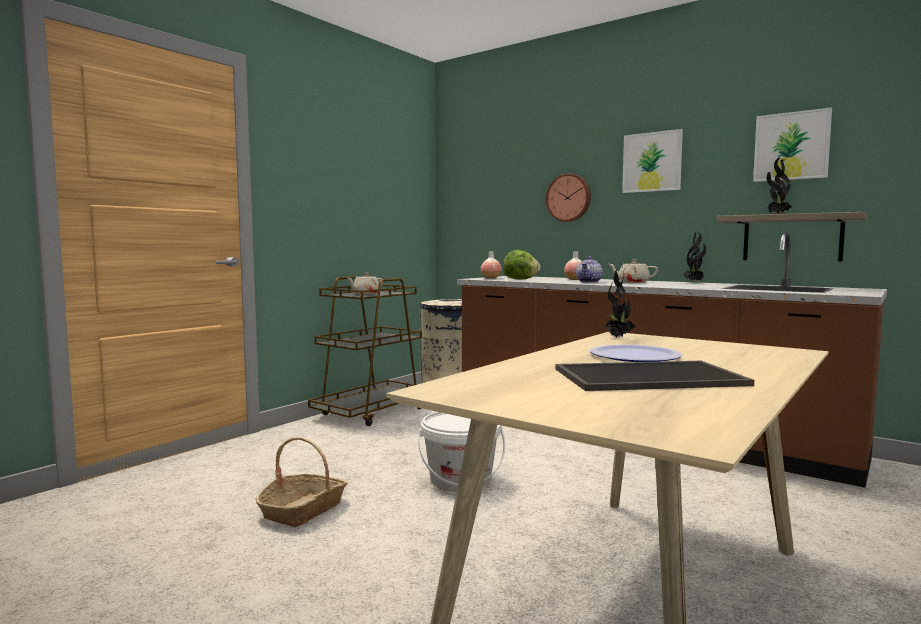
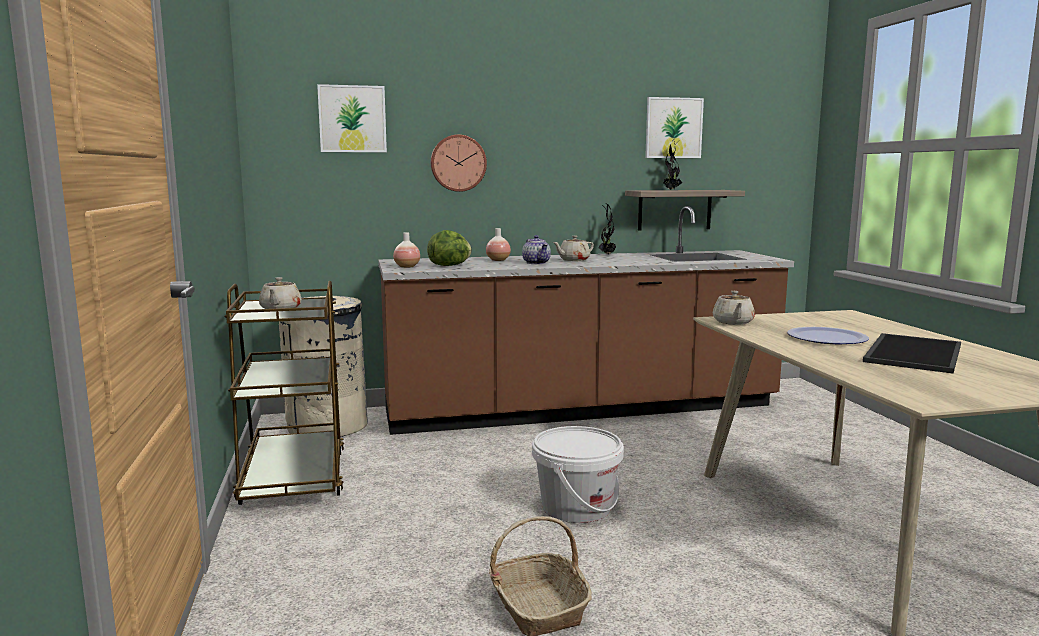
camera: 50 degrees left, 5 degrees up
(617, 337) = (733, 322): potted plant -> beige teapot
(652, 162) = (552, 130): picture -> picture (352, 119)

